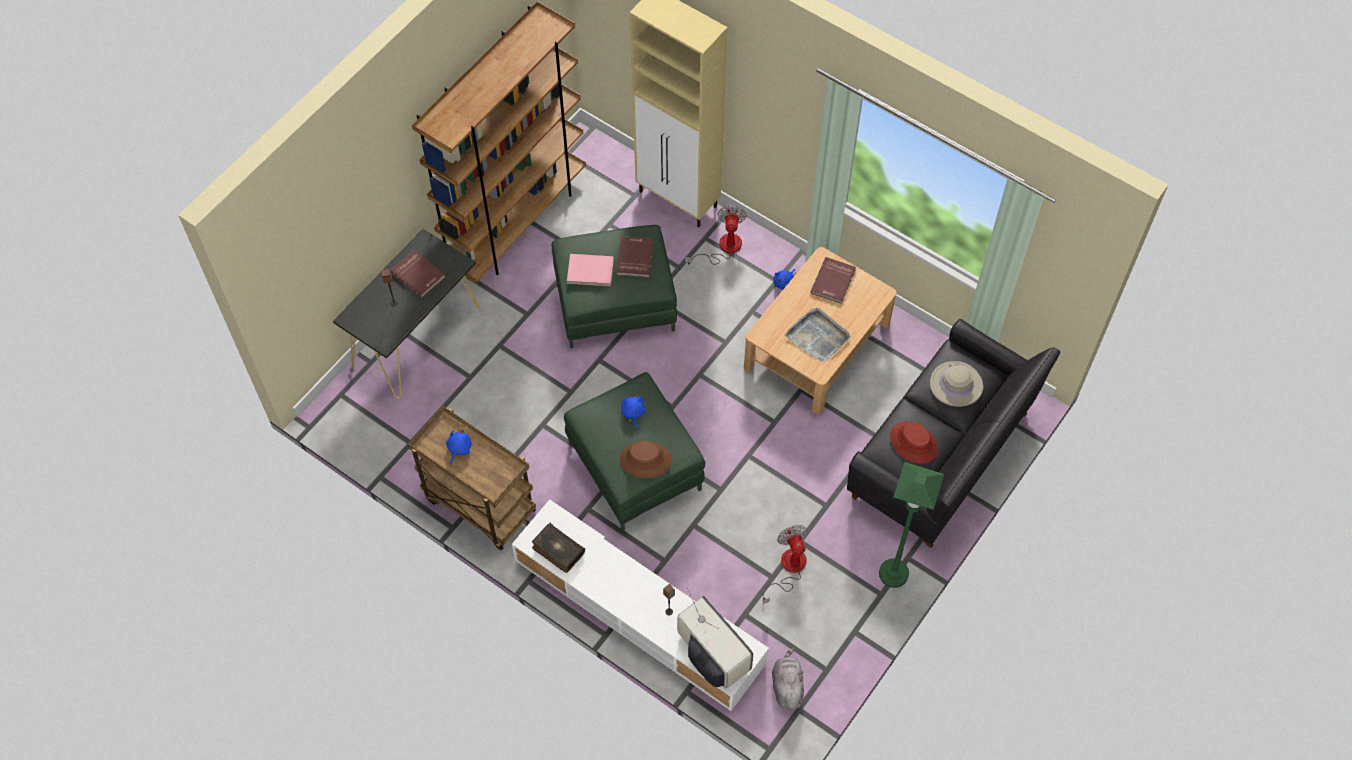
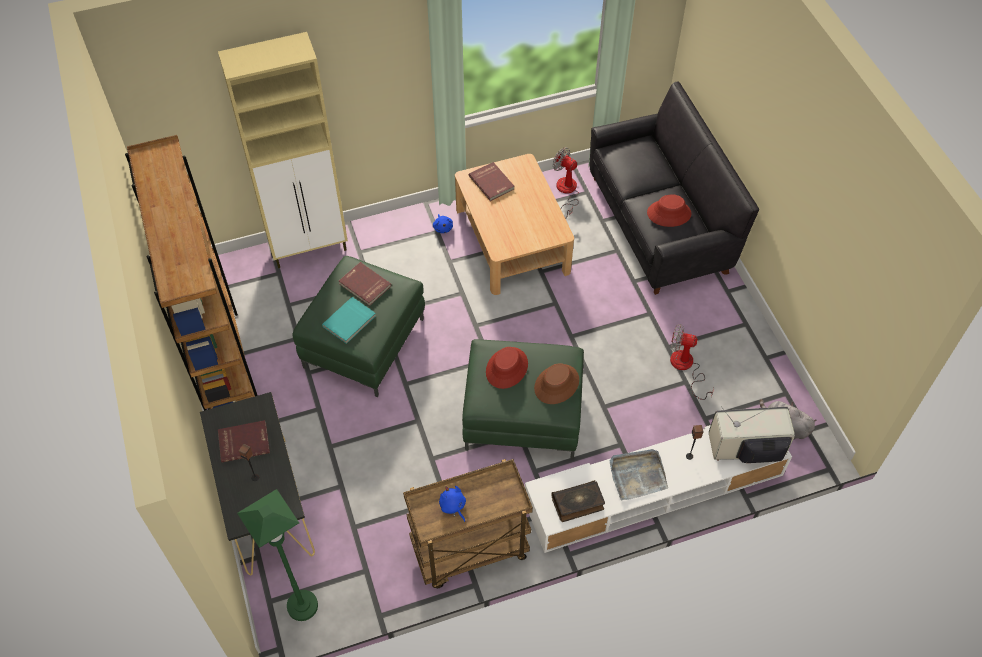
camera: 55 degrees left, 5 degrees down
(590, 272) = (350, 321): pink book -> turquoise book
(633, 413) = (507, 368): blue plush toy -> red hat
(723, 248) = (378, 246): fan -> fan (566, 192)
(817, 336) = (530, 218): grey tray -> grey tray (637, 475)
(893, 574) = (734, 307): green floor lamp -> green floor lamp (302, 606)
(956, 385) = (640, 163): beige hat -> none

